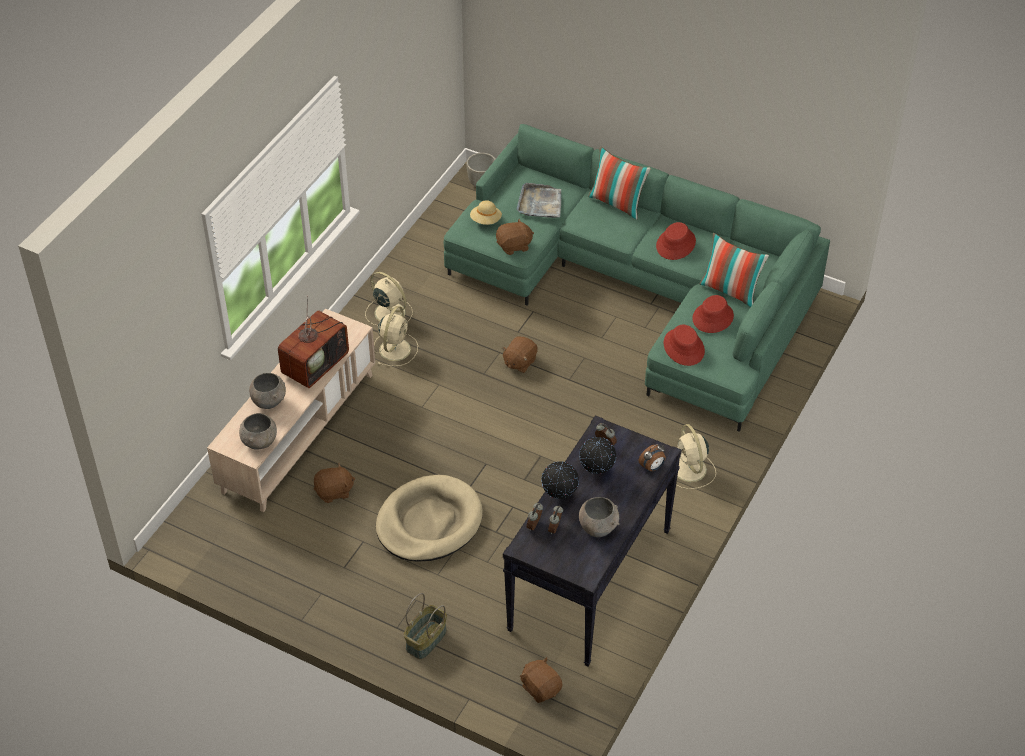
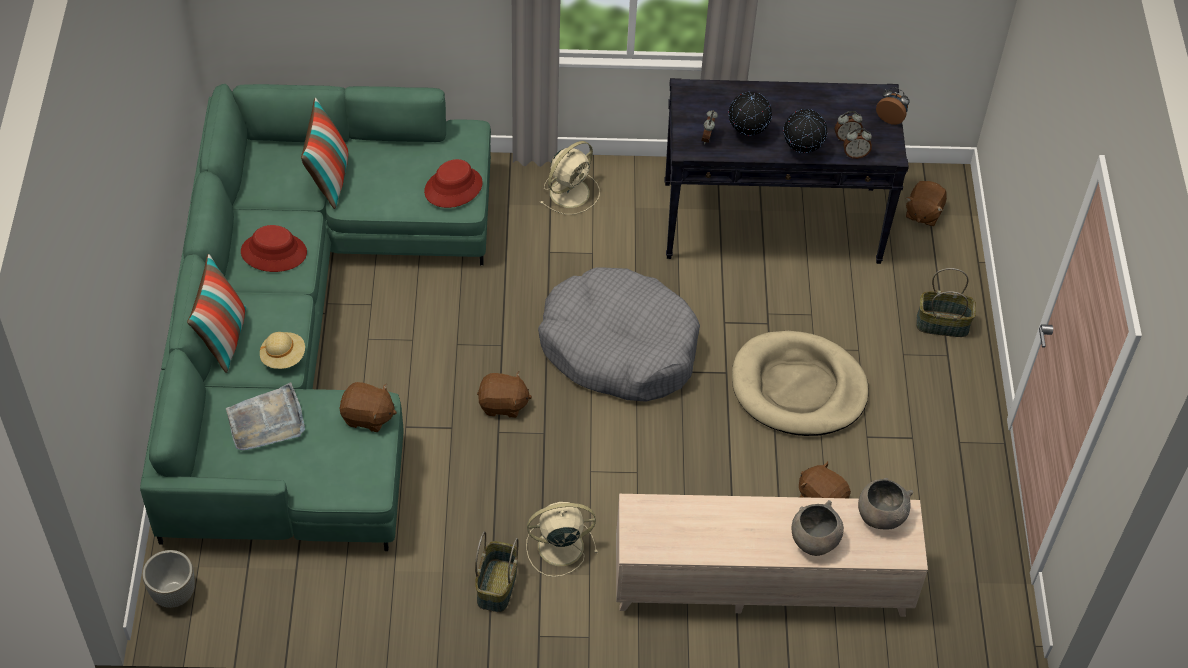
camera: 120 degrees left, 5 degrees up
(315, 363) = (720, 524): television -> none
(388, 312) = (497, 586): beige fan -> basket
(486, 220) = (334, 468): beige hat -> beige hat (283, 357)
(514, 246) = (368, 417): brown plush toy -> brown plush toy turned 150 degrees clockwise
(528, 439) = (619, 347): none -> grey dog bed
(598, 528) = (820, 106): grey bowl -> none
(652, 467) = (711, 91): alarm clock -> alarm clock (891, 118)
(712, 317) = (387, 178): red hat -> none

